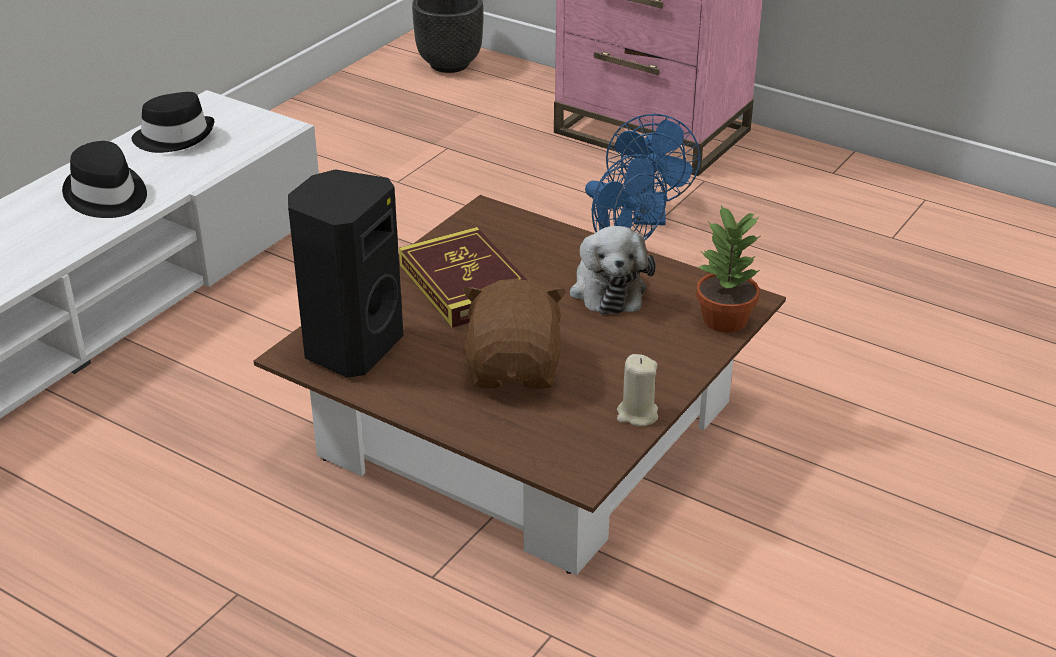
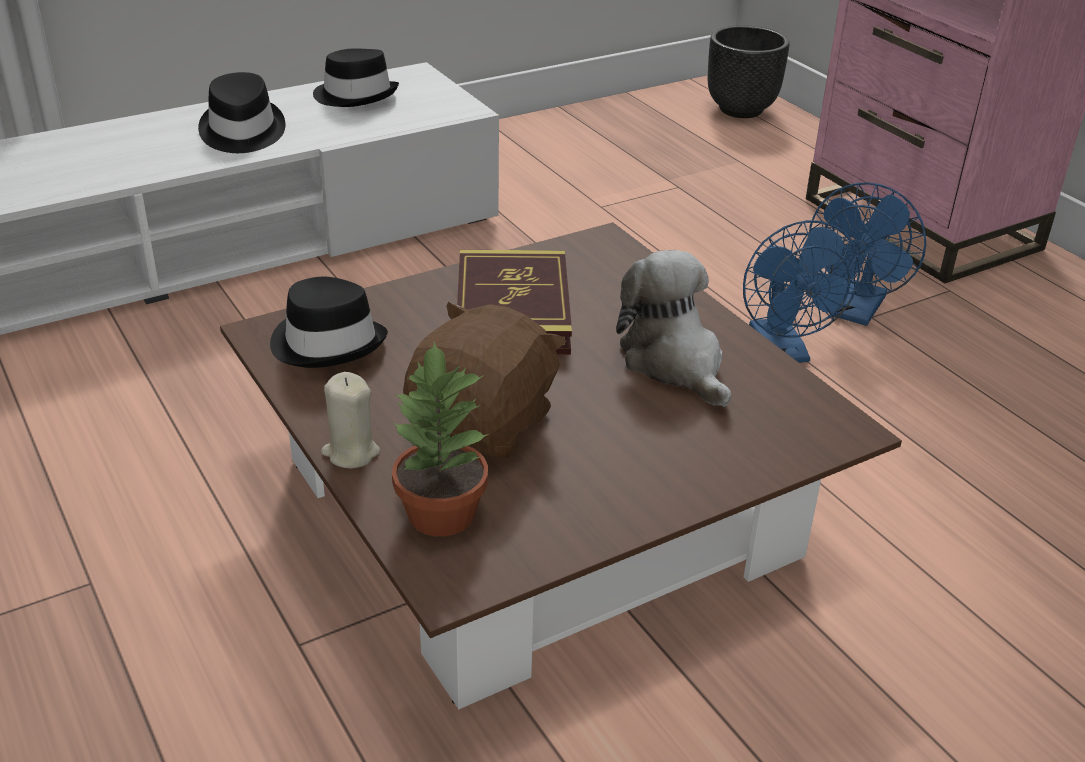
camera: 25 degrees right, 0 degrees up
(350, 347) = (328, 342): black speaker -> black hat
(607, 288) = (674, 363): plush toy -> plush toy turned 135 degrees clockwise
(637, 414) = (586, 528): beige candle -> beige candle (351, 452)
(725, 321) = (795, 446): potted plant -> potted plant (440, 515)

